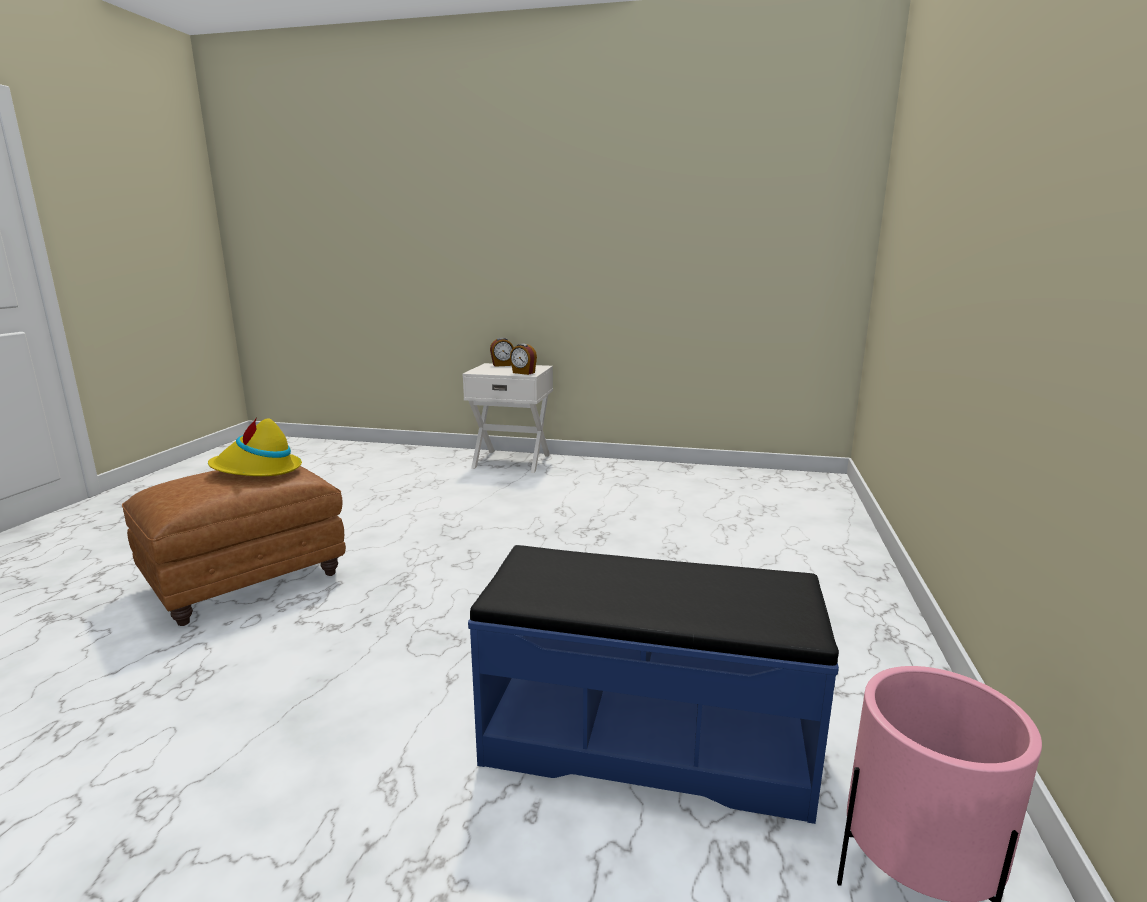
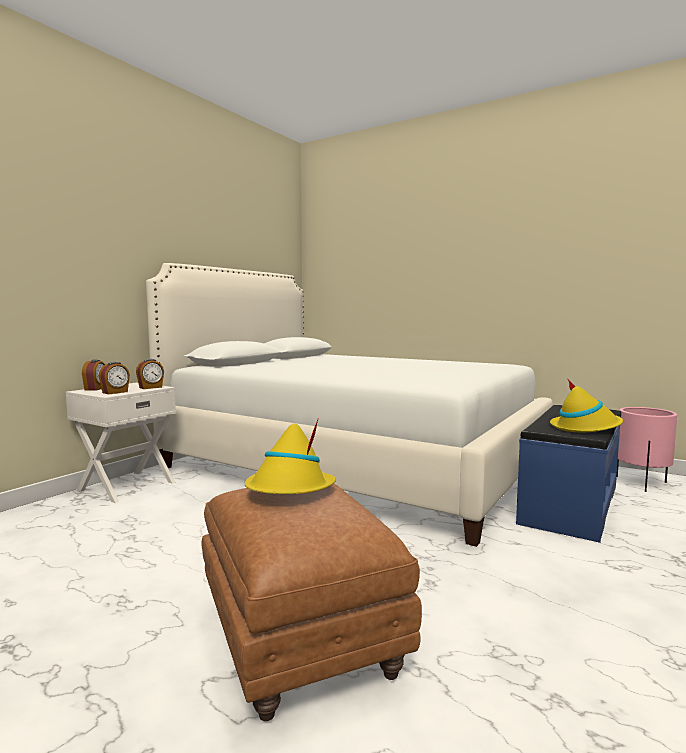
camera: 70 degrees left, 10 degrees down
(487, 371) = (115, 392): none -> alarm clock
(564, 592) = (585, 428): none -> yellow hat
(679, 537) = (355, 464): none -> white bed

